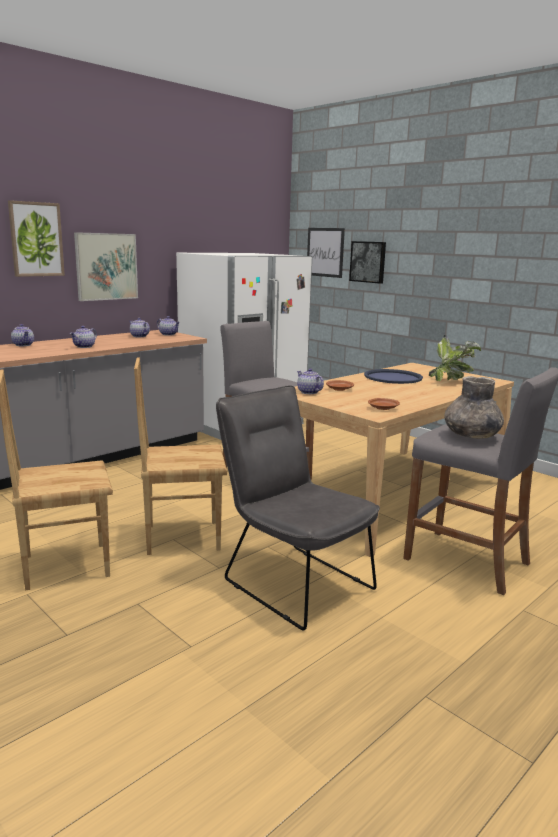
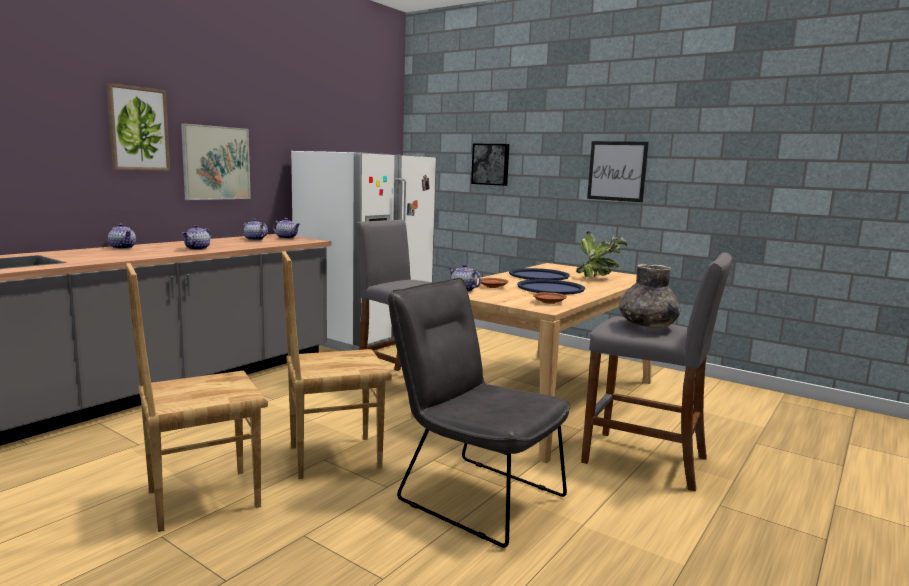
camera: 10 degrees left, 5 degrees down
(325, 252) = (443, 155): picture -> picture (617, 171)
(395, 392) = (550, 288): none -> blue tray

